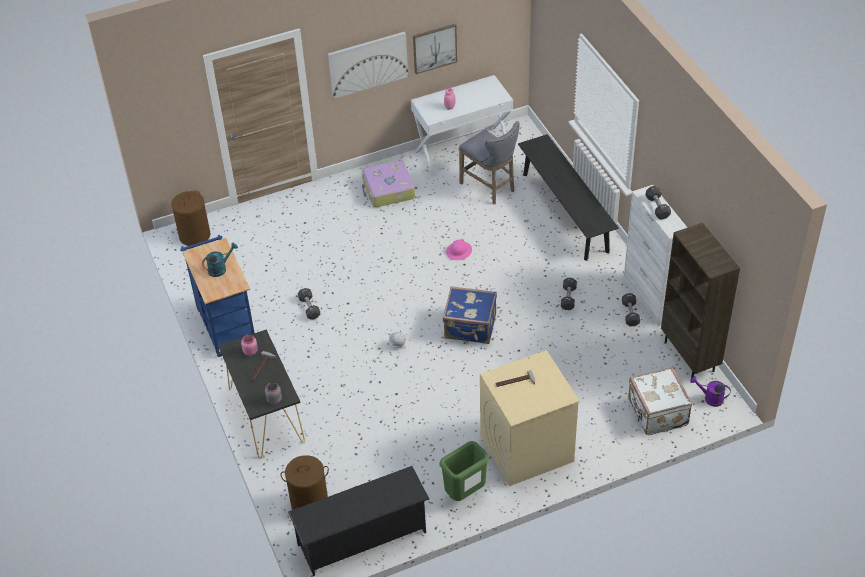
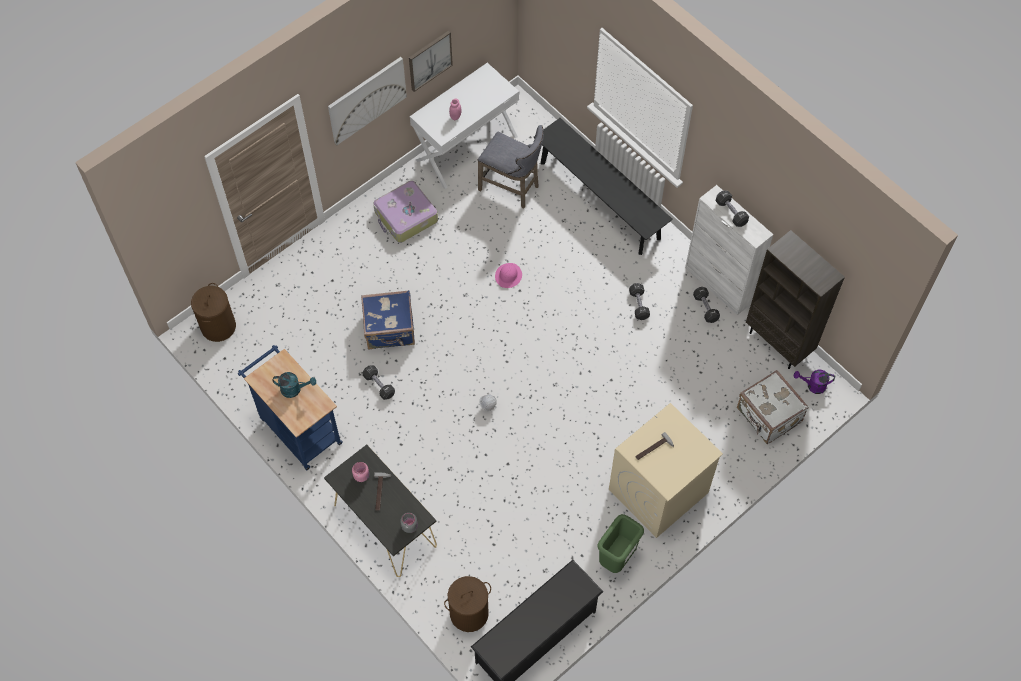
camera: 20 degrees left, 15 degrees up
(220, 268) = (294, 389): turquoise watering can -> turquoise watering can turned 60 degrees clockwise
(470, 327) = (553, 365): blue suitcase -> blue suitcase (390, 330)

